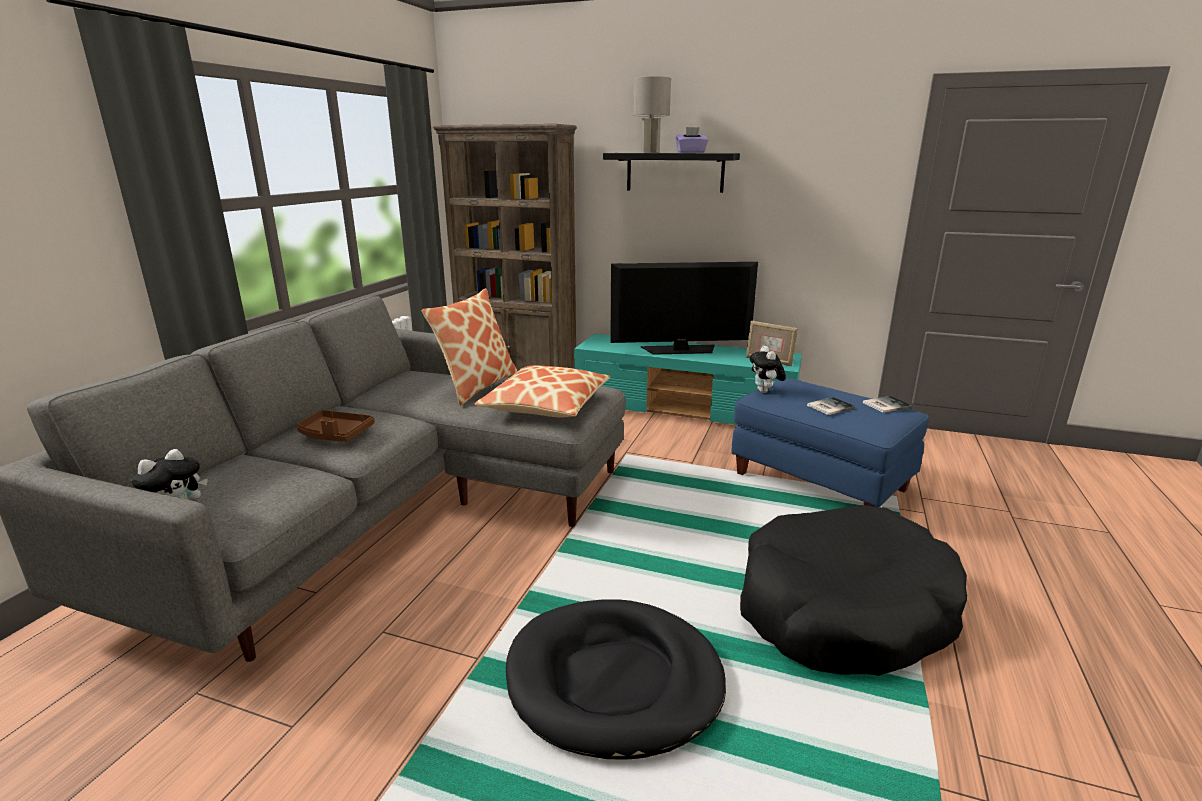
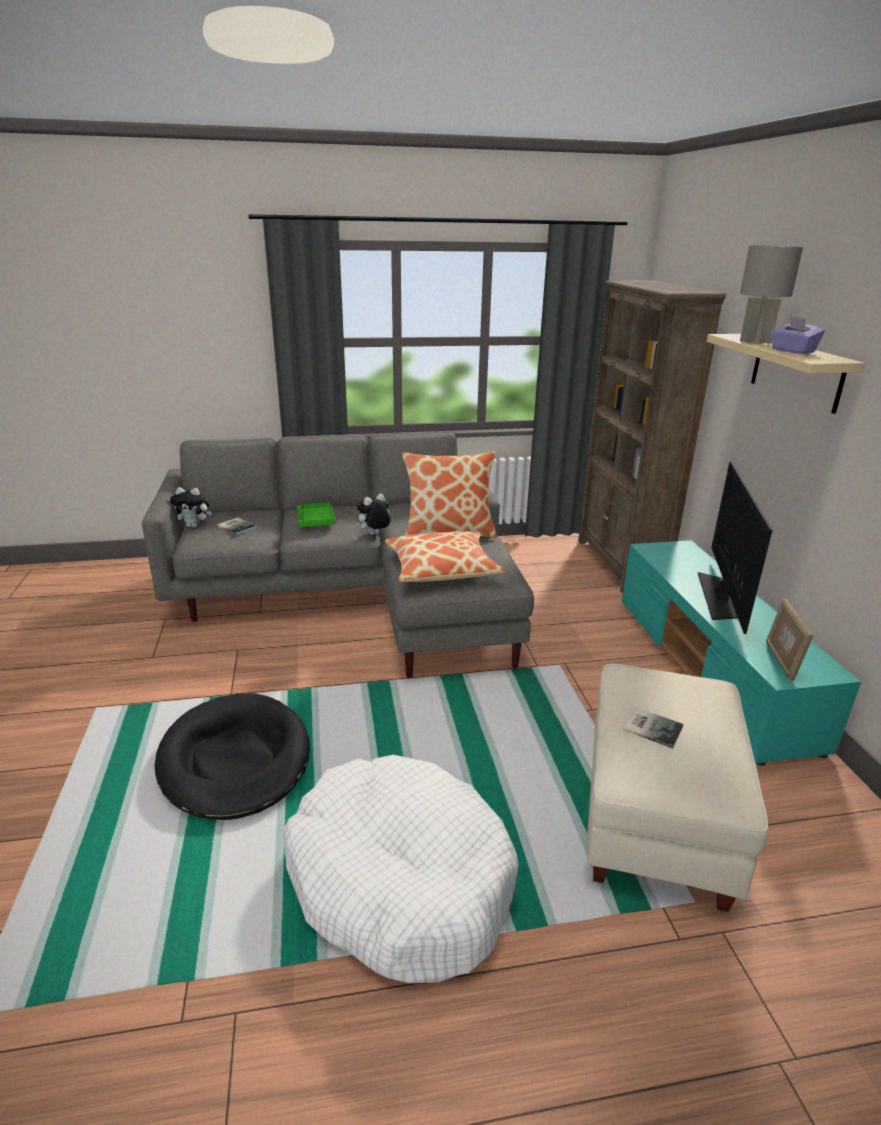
camera: 60 degrees right, 5 degrees up
(335, 435) = (315, 521): brown tray -> green tray
(675, 172) = (796, 372): black shelf -> beige shelf
(680, 350) = (721, 596): television -> television turned 135 degrees counterclockwise
(765, 392) = (646, 674): plush toy -> plush toy (374, 534)
(820, 481) = (657, 818): blue ottoman -> beige ottoman
(842, 610) = (399, 880): black dog bed -> white dog bed
(885, 405) = (721, 775): book -> book (237, 526)

